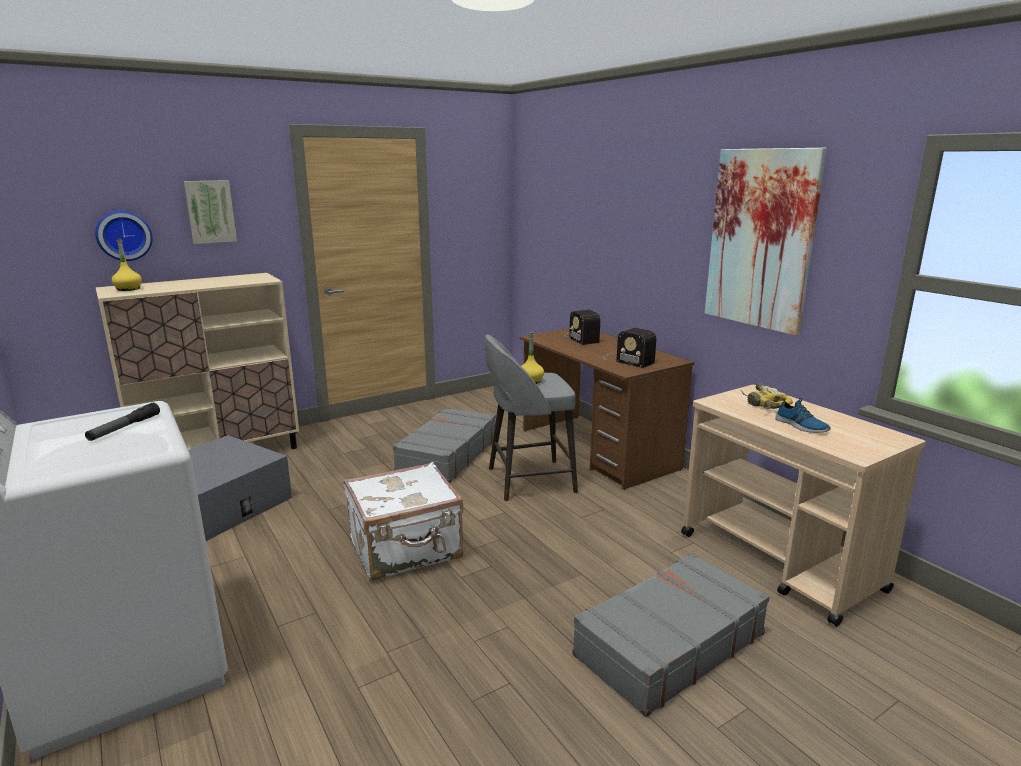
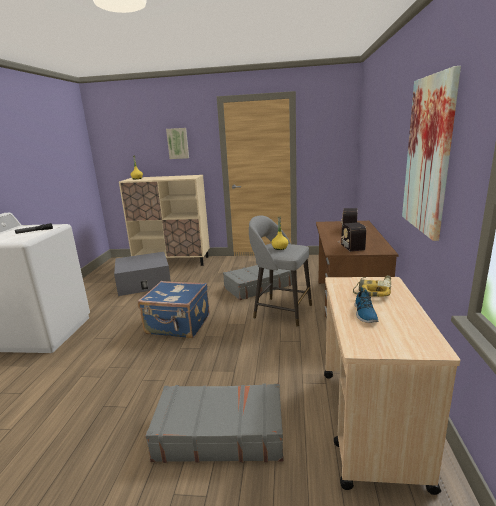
camera: 40 degrees right, 0 degrees up
(124, 235) = (142, 154): wall clock -> none
(406, 550) = (178, 325): white suitcase -> blue suitcase

